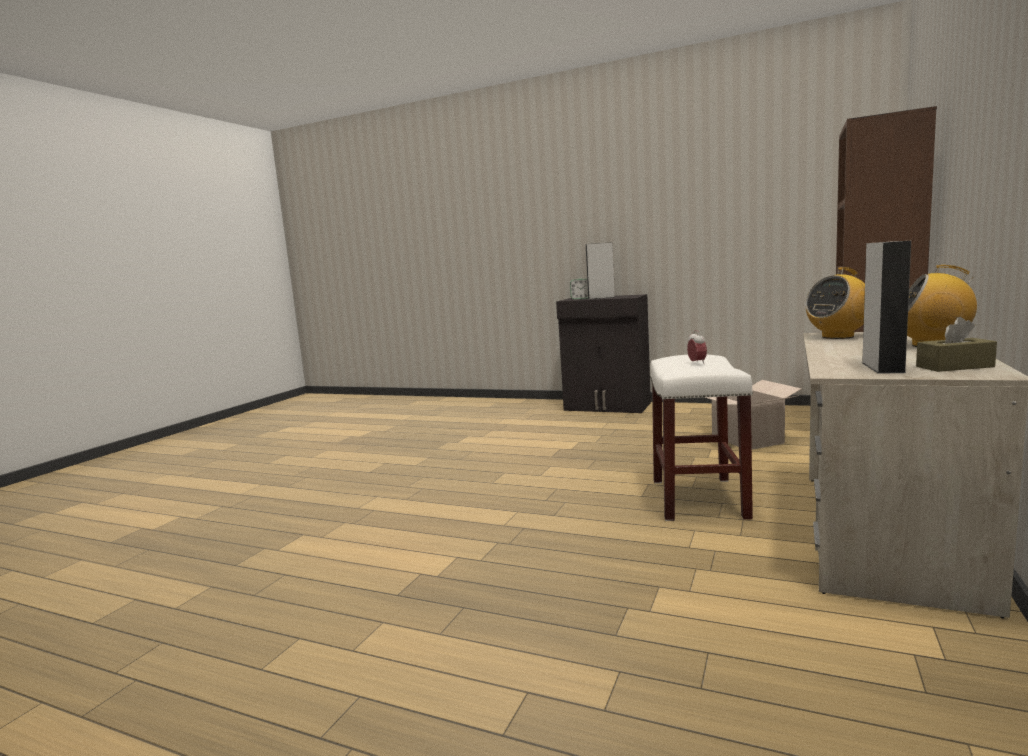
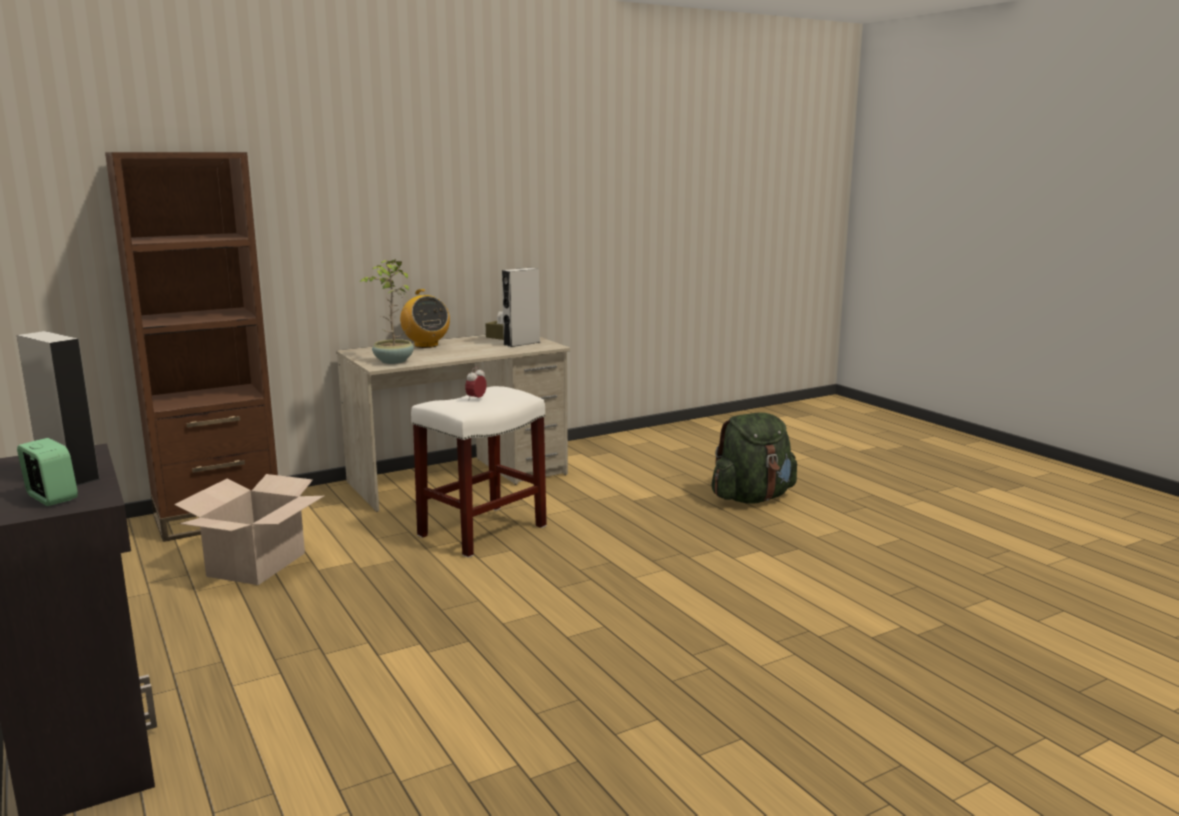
camera: 145 degrees left, 5 degrees up
(522, 666) = (752, 498): none -> green backpack
(838, 336) = (393, 361): radio -> potted plant

